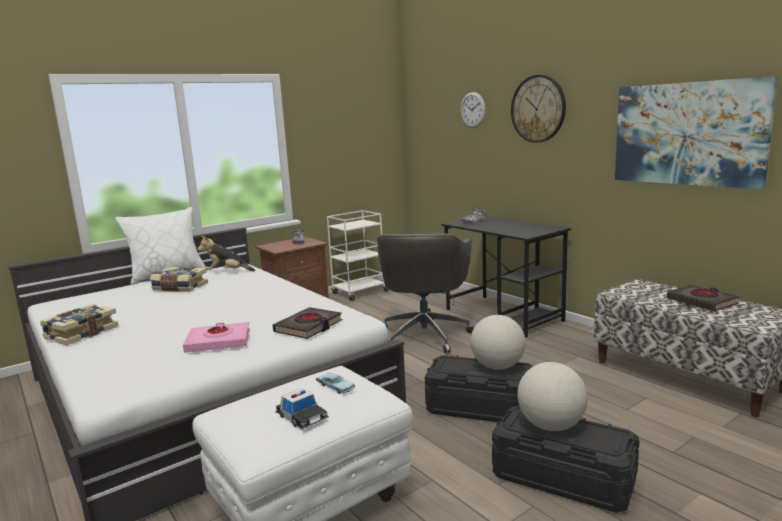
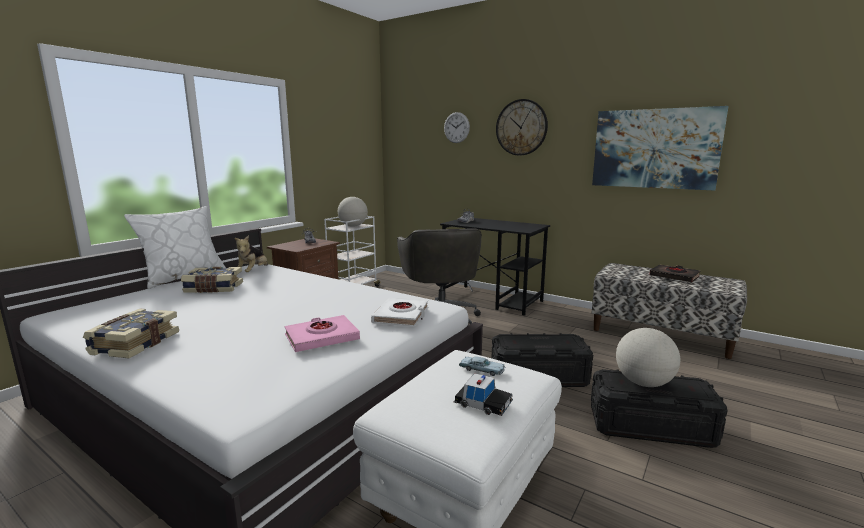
camera: 20 degrees left, 0 degrees up
(227, 272) = (253, 272): plush toy -> plush toy turned 60 degrees counterclockwise
(308, 327) = (401, 316): black book -> white book
(497, 367) = (553, 339): globe -> globe (353, 226)

